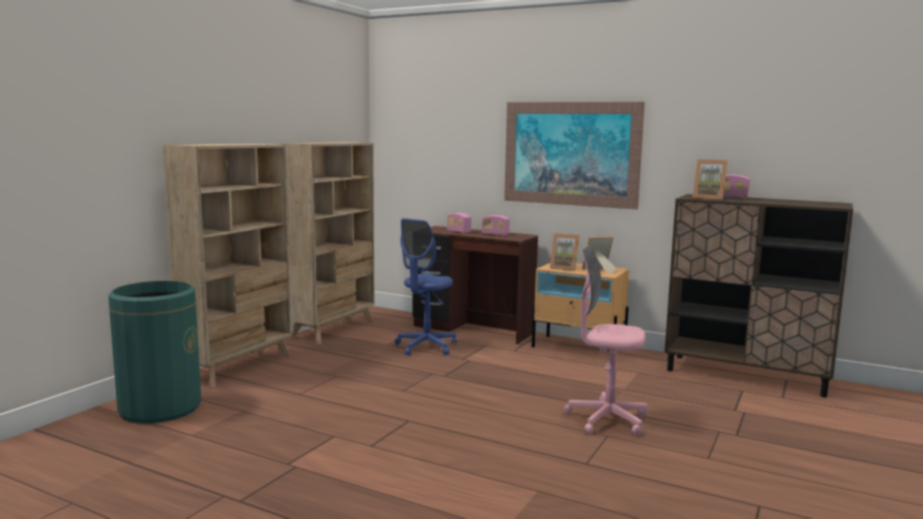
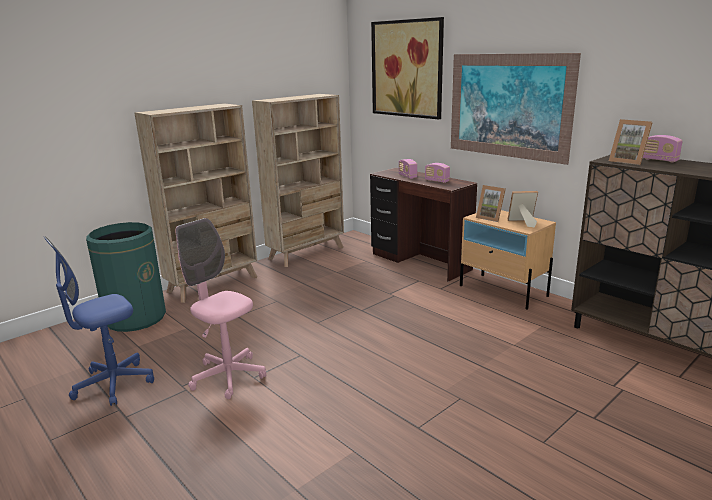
camera: 20 degrees right, 10 degrees up
(426, 347) = (367, 277): blue office chair -> blue office chair (113, 384)
(448, 117) = (407, 69): none -> picture
(606, 420) = (472, 379): pink office chair -> pink office chair (228, 376)

